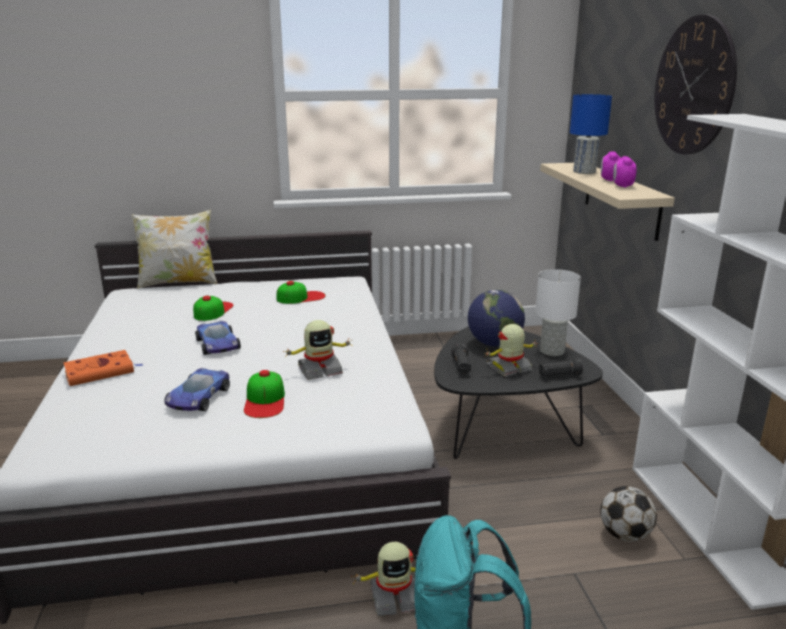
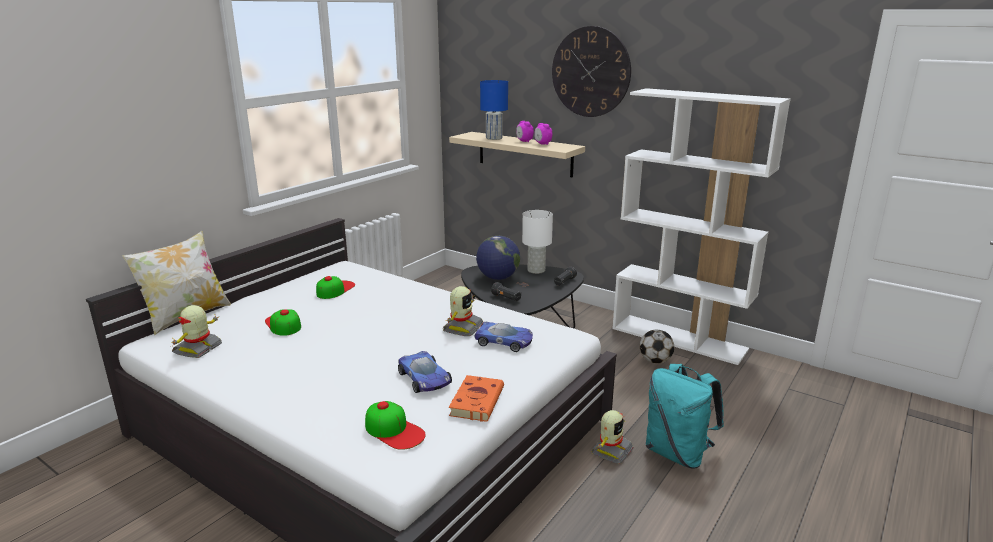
camera: 45 degrees left, 0 degrees up
(101, 371) = (300, 401): orange book -> orange book (477, 401)
(218, 344) = (351, 343): toy car -> toy car (505, 341)
(265, 400) = (471, 359): cap -> cap (394, 430)
(509, 368) = (533, 288): toy robot -> toy robot (198, 349)

